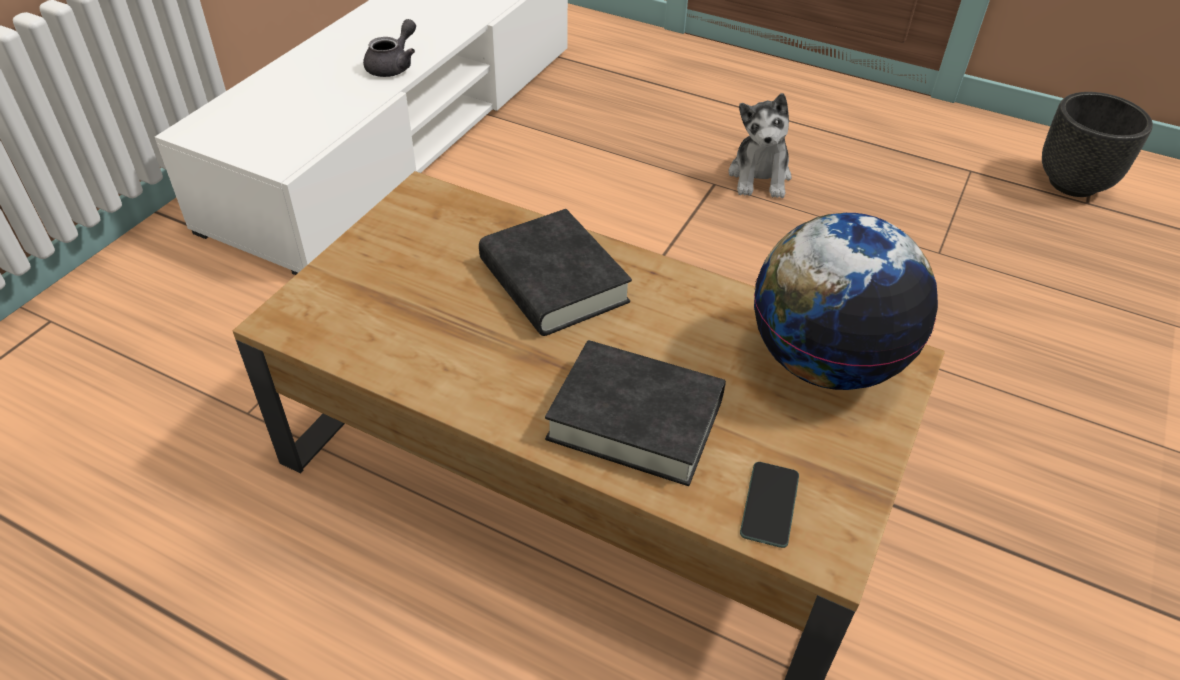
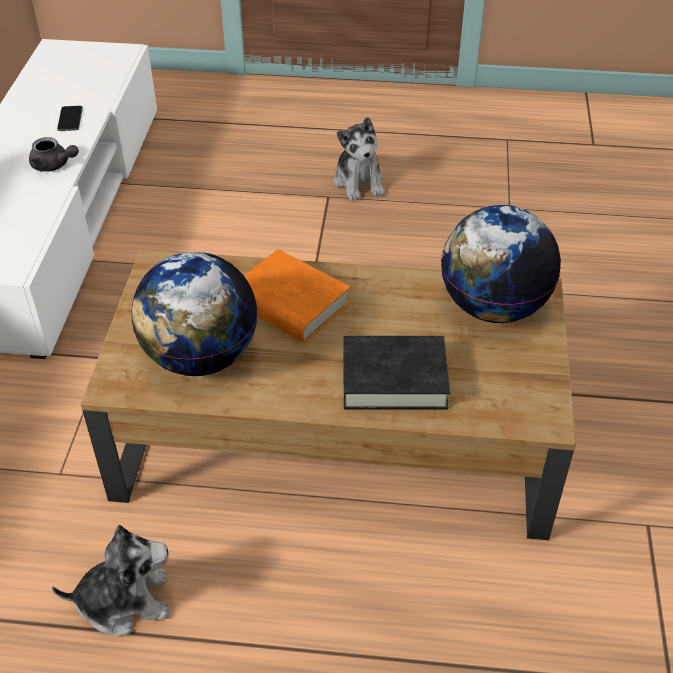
camera: 20 degrees left, 0 degrees up
(228, 595) = (125, 601): none -> plush toy
(393, 66) = (54, 165): grey teapot -> grey teapot turned 105 degrees clockwise
(404, 316) = (200, 357): none -> globe
(553, 282) = (290, 303): black book -> orange book
(769, 504) = (500, 404): phone -> phone (70, 119)
(1074, 184) = (580, 132): black planter -> none

